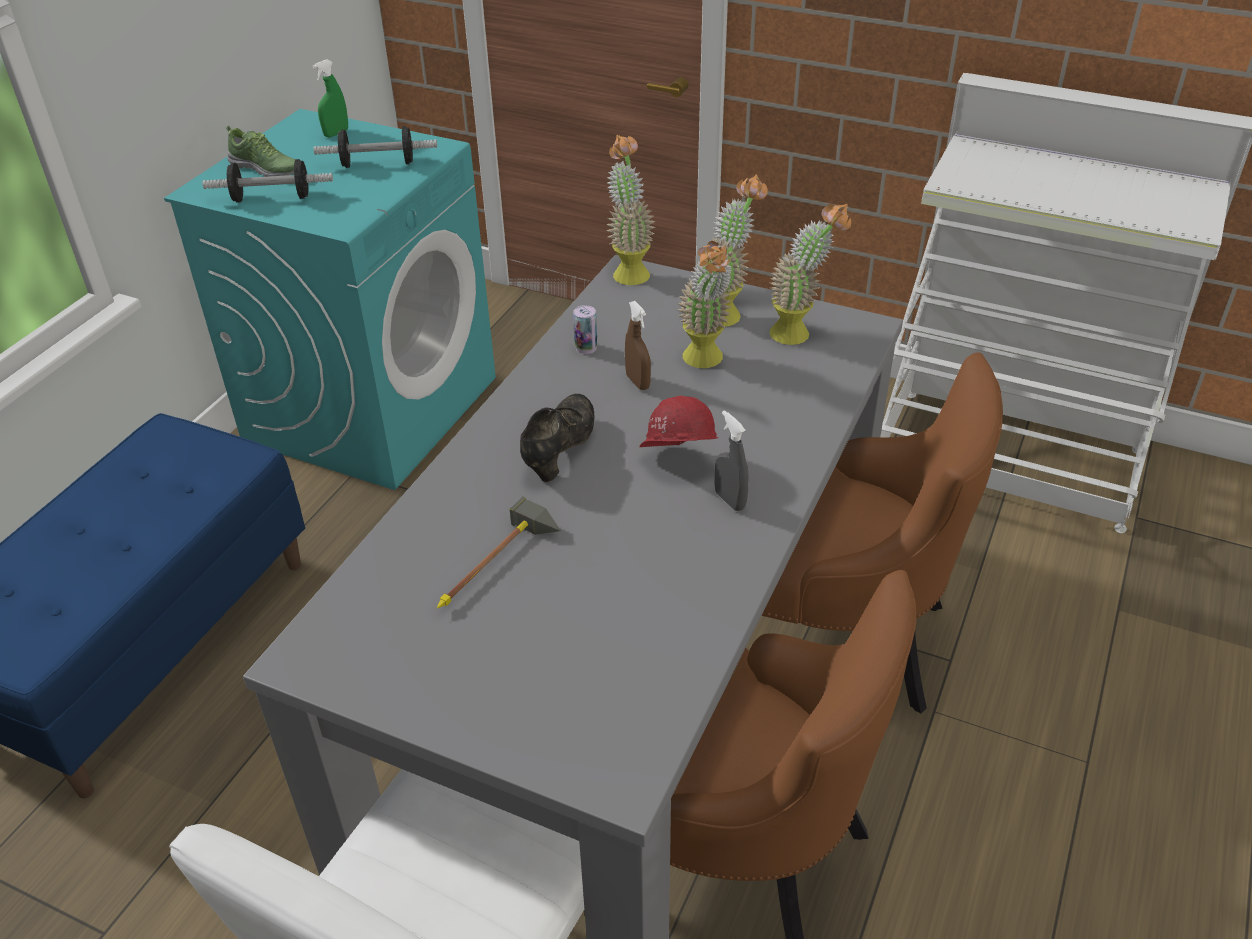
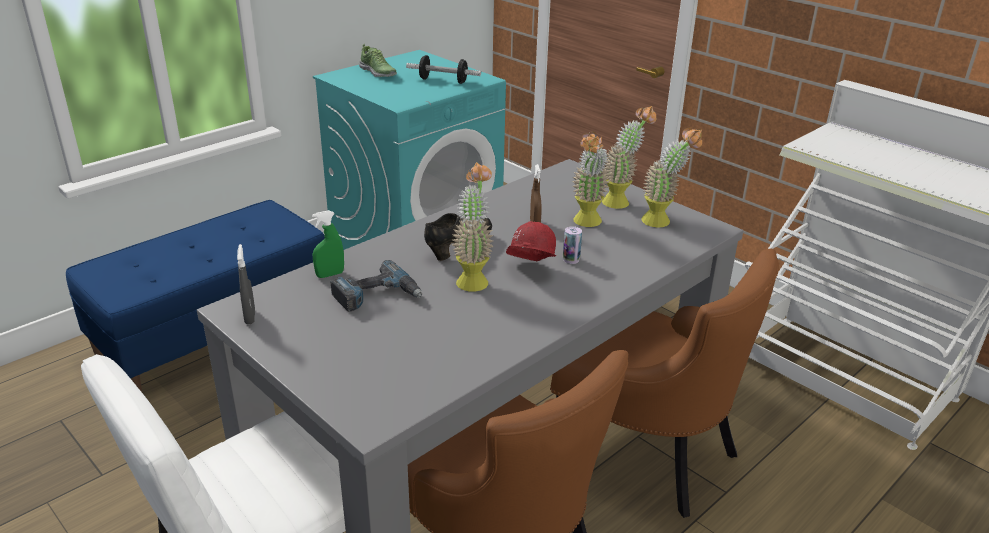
camera: 20 degrees right, 10 degrees down
(272, 198) = (370, 86): dumbbell -> none
(336, 133) = (430, 63): green spray bottle -> green spray bottle (330, 274)
(497, 569) = (377, 296): hammer -> power drill
(586, 348) = (515, 200): can -> can (571, 259)
(629, 270) = (571, 168): potted plant -> potted plant (473, 278)
(729, 500) = (549, 297): grey spray bottle -> grey spray bottle (250, 317)

